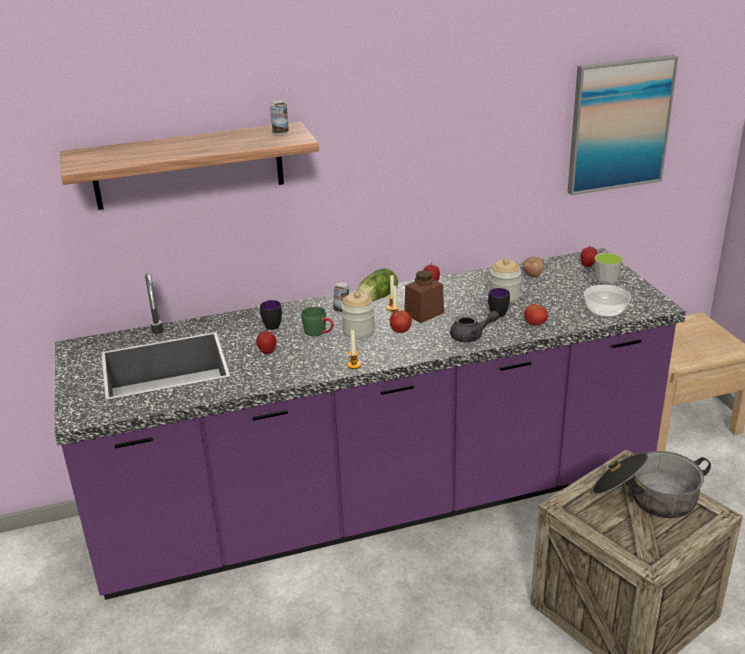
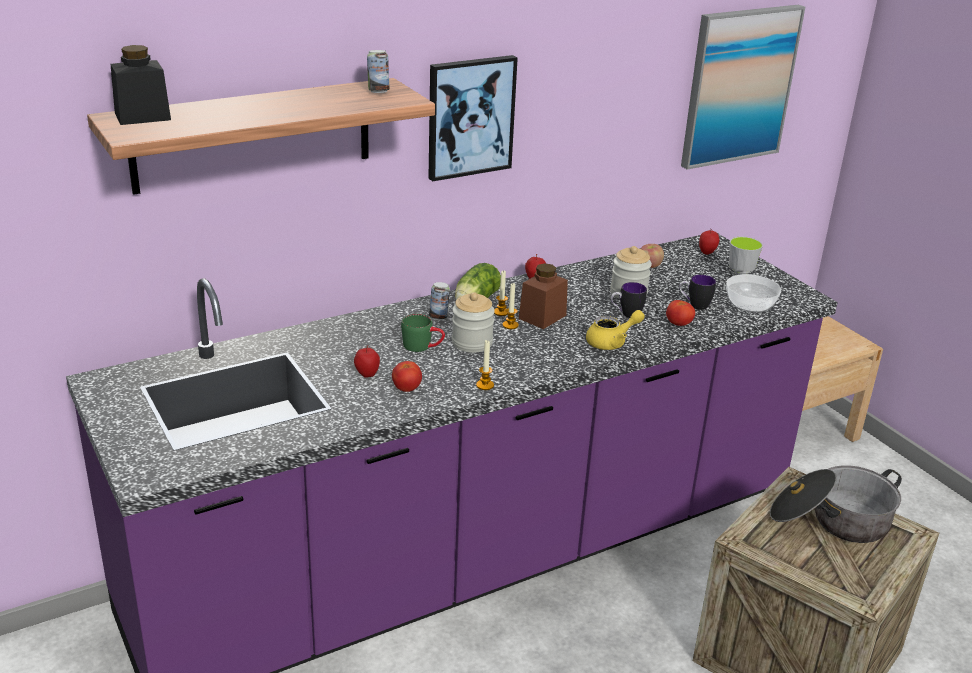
camera: 15 degrees left, 0 degrees up
(96, 152) = (142, 116): none -> black jar
(269, 326) = (354, 341): mug -> mug (694, 305)
(369, 152) = (470, 117): none -> picture
(400, 331) = (523, 340): tomato -> tomato (406, 388)
(471, 336) = (611, 342): grey teapot -> yellow teapot

